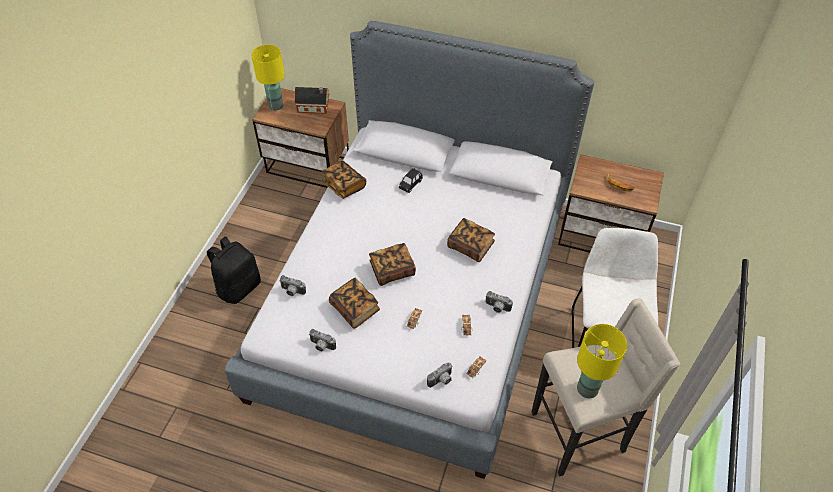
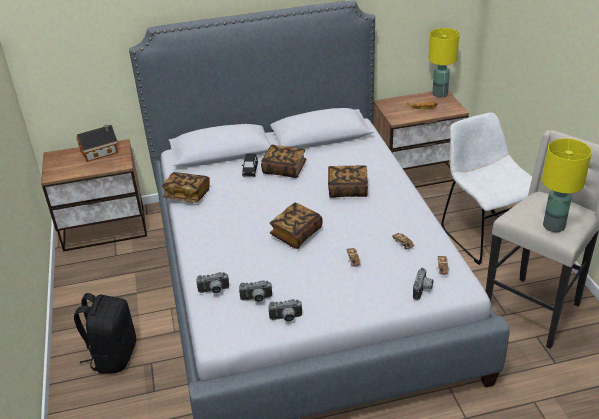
camera: 30 degrees left, 15 degrees down
(276, 106) = (59, 165): yellow table lamp -> yellow table lamp (440, 94)
(355, 309) = (291, 275): book -> book (284, 169)
(497, 308) = (414, 220): camera -> camera (256, 299)

